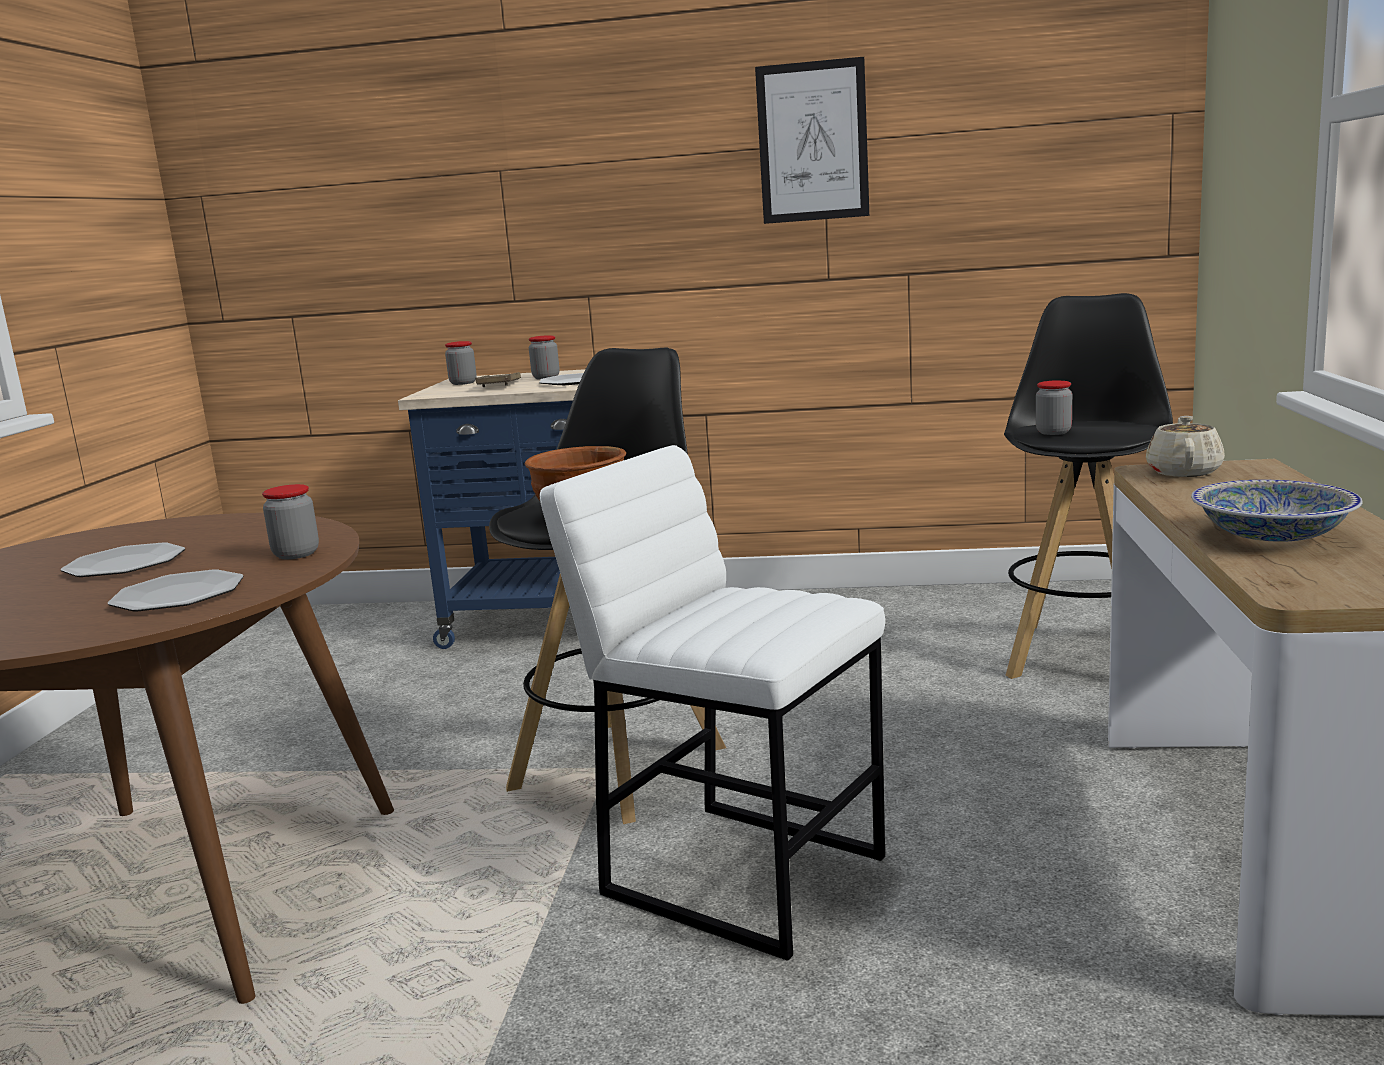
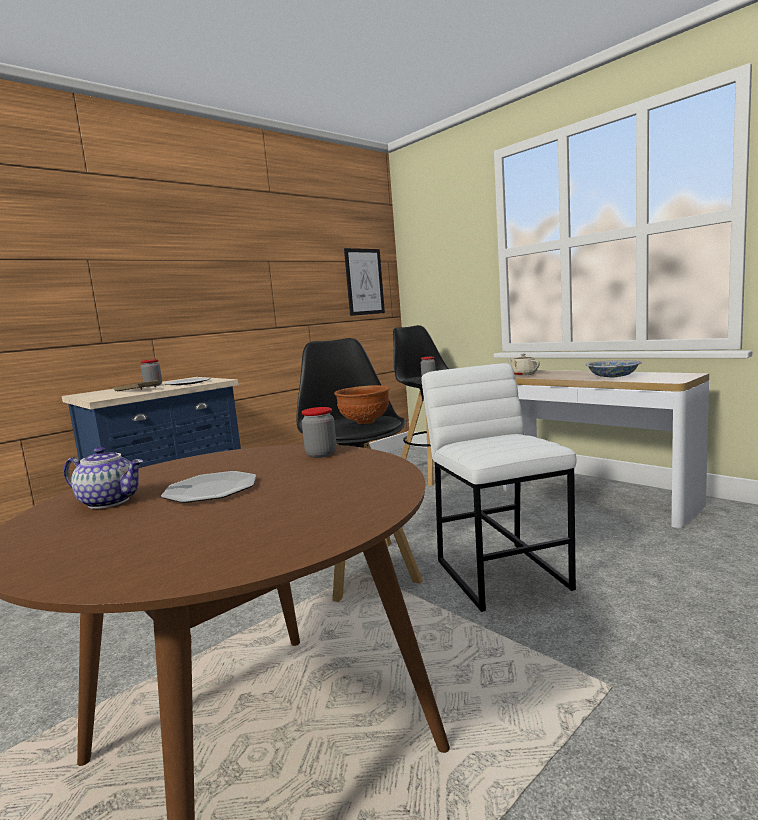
camera: 50 degrees left, 5 degrees down
(81, 548) = (110, 501): none -> teapot
(178, 595) = (345, 478): plate -> none
(463, 383) = (96, 394): jar -> none
(737, 873) = (500, 572): white chair -> white chair turned 90 degrees clockwise
(812, 142) = (265, 259): picture -> picture (364, 282)

